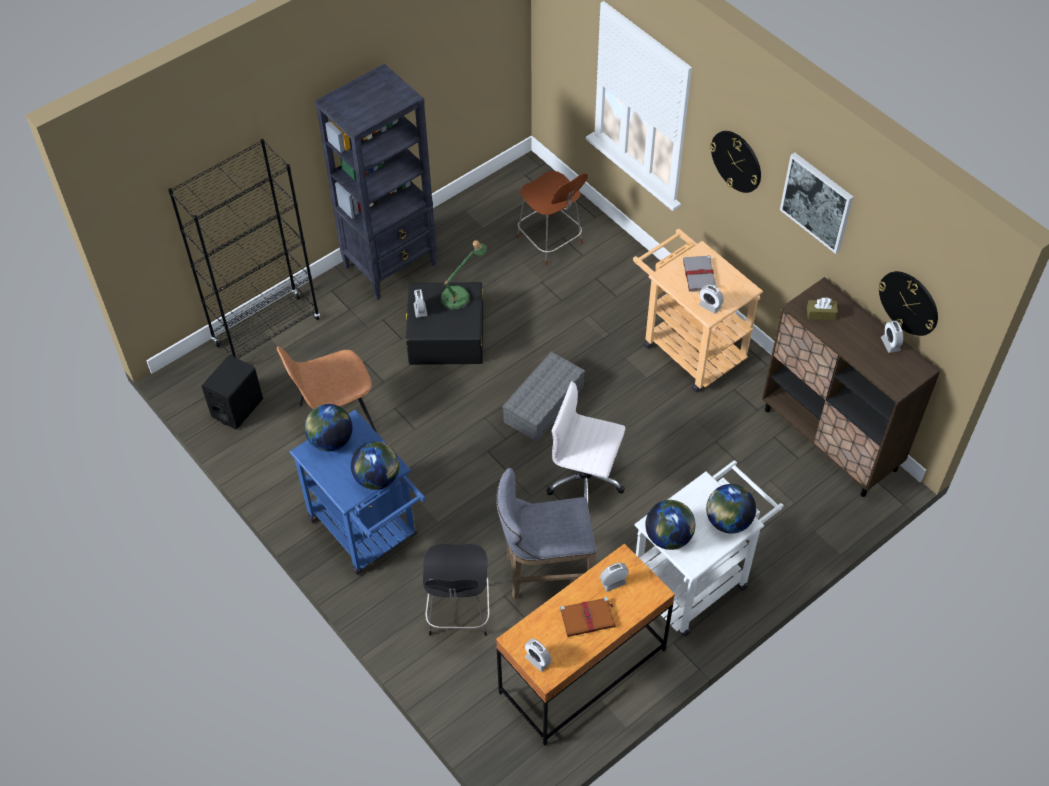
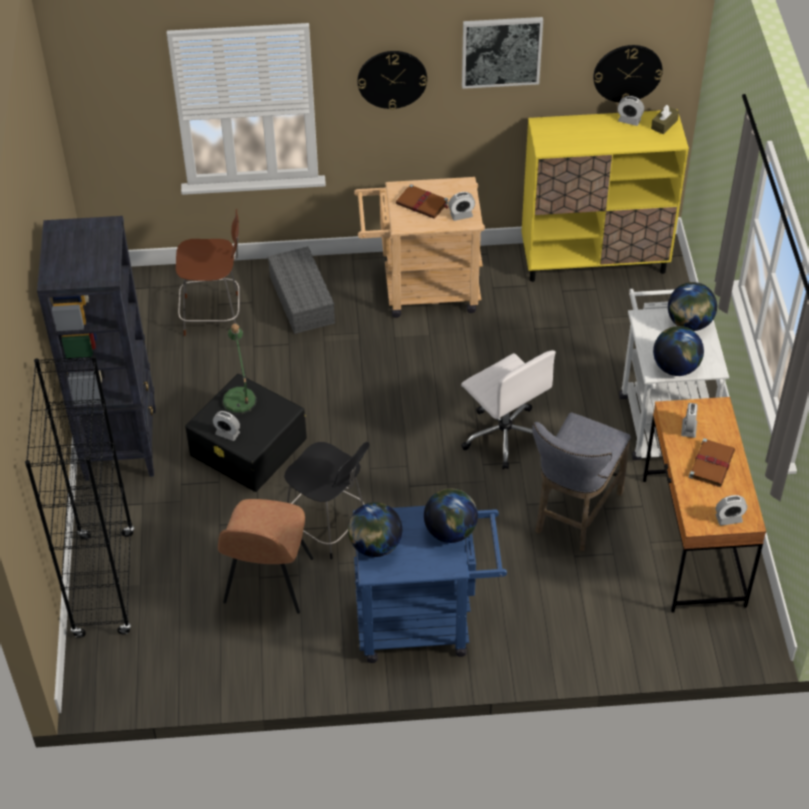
camera: 55 degrees left, 5 degrees down
(237, 408) = (178, 657): black speaker -> none
(458, 612) = (566, 598): black chair -> black chair (328, 527)
(544, 405) = (395, 419): grey storage box -> grey storage box (303, 300)
(586, 482) = (504, 435): white office chair -> white office chair turned 90 degrees counterclockwise
(699, 276) = (423, 204): grey book -> brown book
(821, 314) = (564, 140): brown tissue box -> brown tissue box (664, 124)
(830, 440) = (594, 260): brown cabinet -> yellow cabinet

